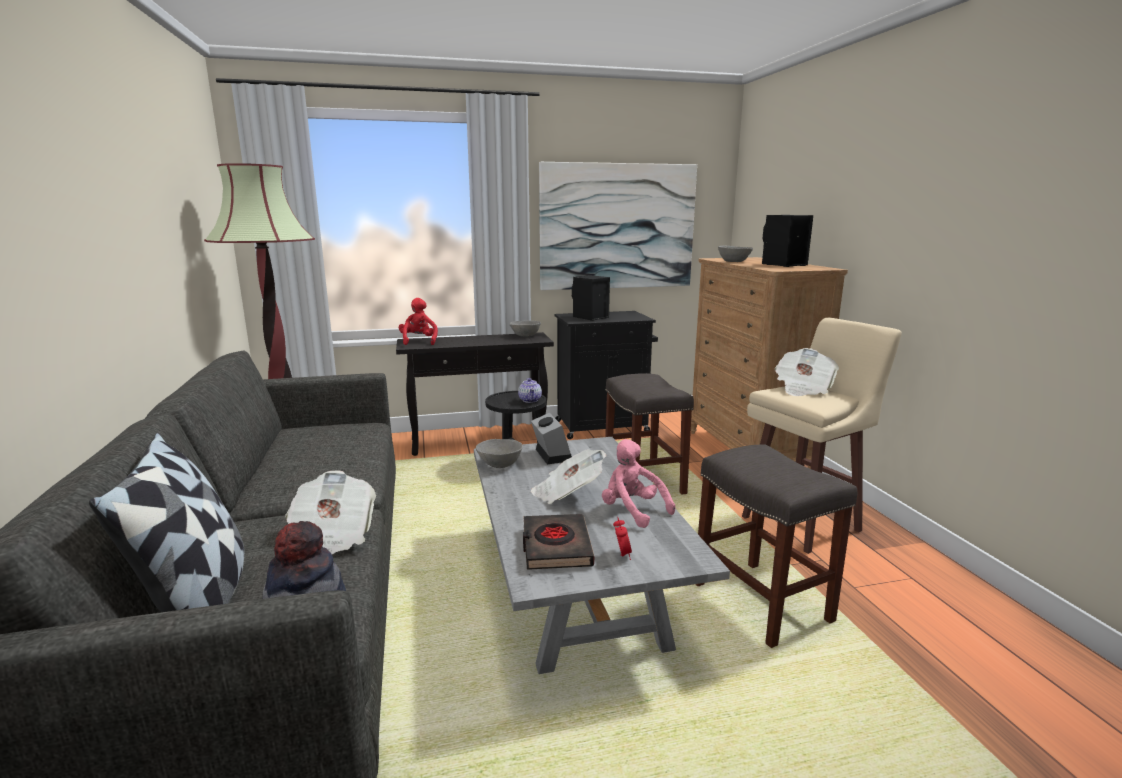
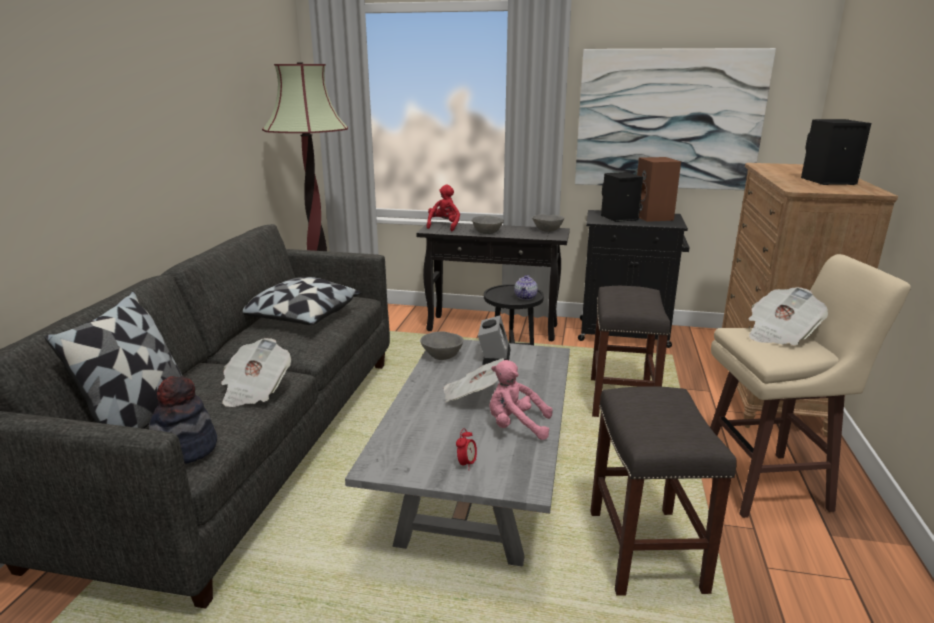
camera: 25 degrees right, 5 degrees up
(318, 452) = (302, 318): none -> pillow
(556, 547) = (418, 442): black book -> none
(618, 314) = (654, 217): none -> brown speaker
(632, 511) = (516, 426): pink plush toy -> pink plush toy turned 60 degrees counterclockwise
(734, 261) = (775, 171): grey bowl -> grey bowl (487, 232)

